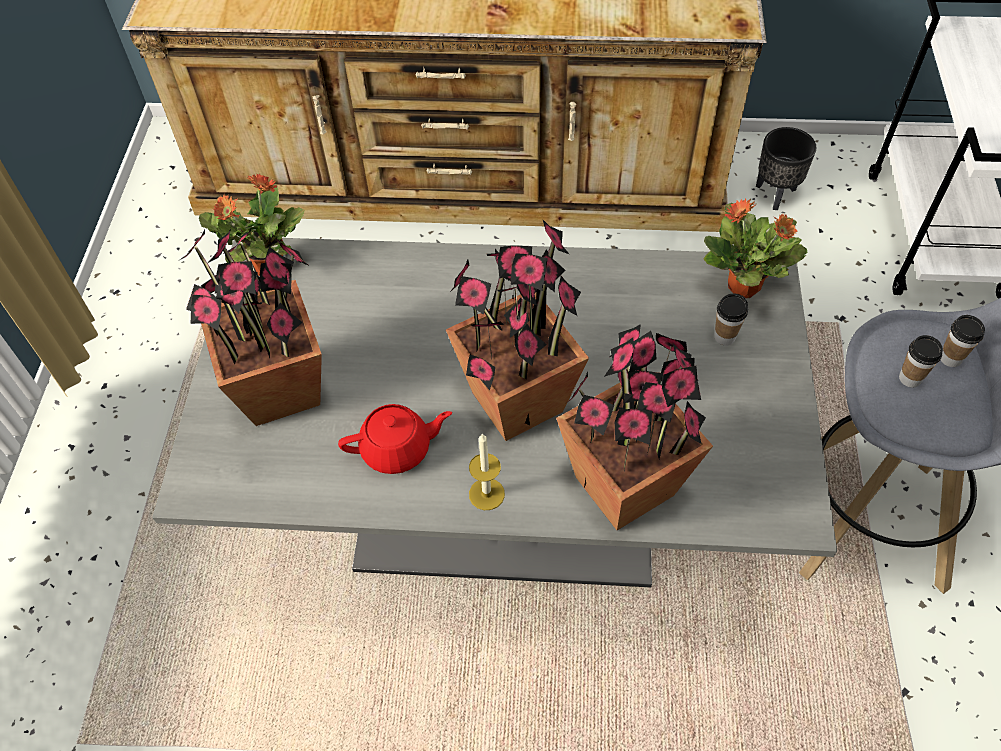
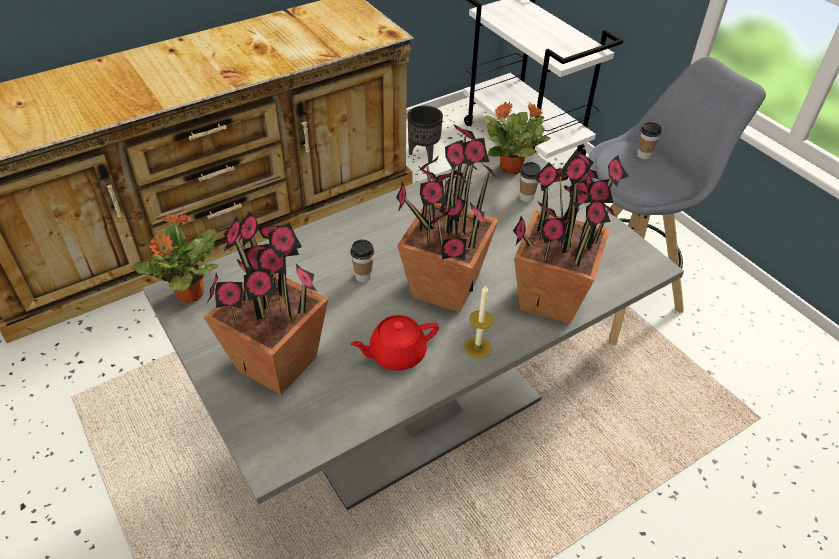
camera: 40 degrees left, 10 degrees down
(398, 449) = (396, 354): red teapot -> red teapot turned 150 degrees counterclockwise
(910, 378) = (635, 173): cup -> cup (363, 276)

